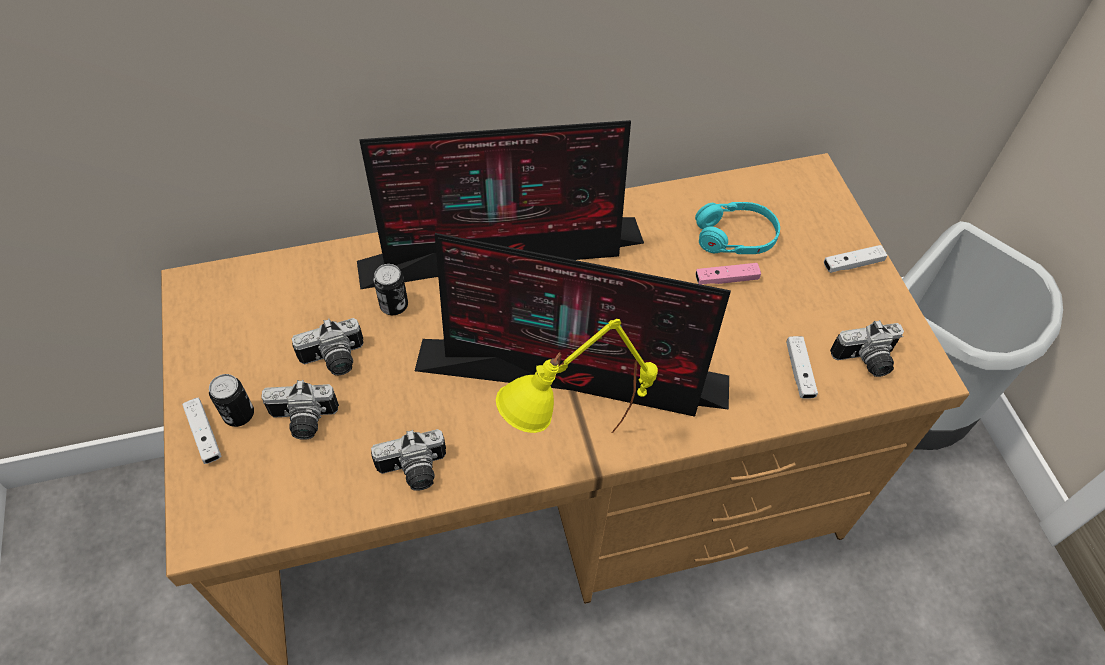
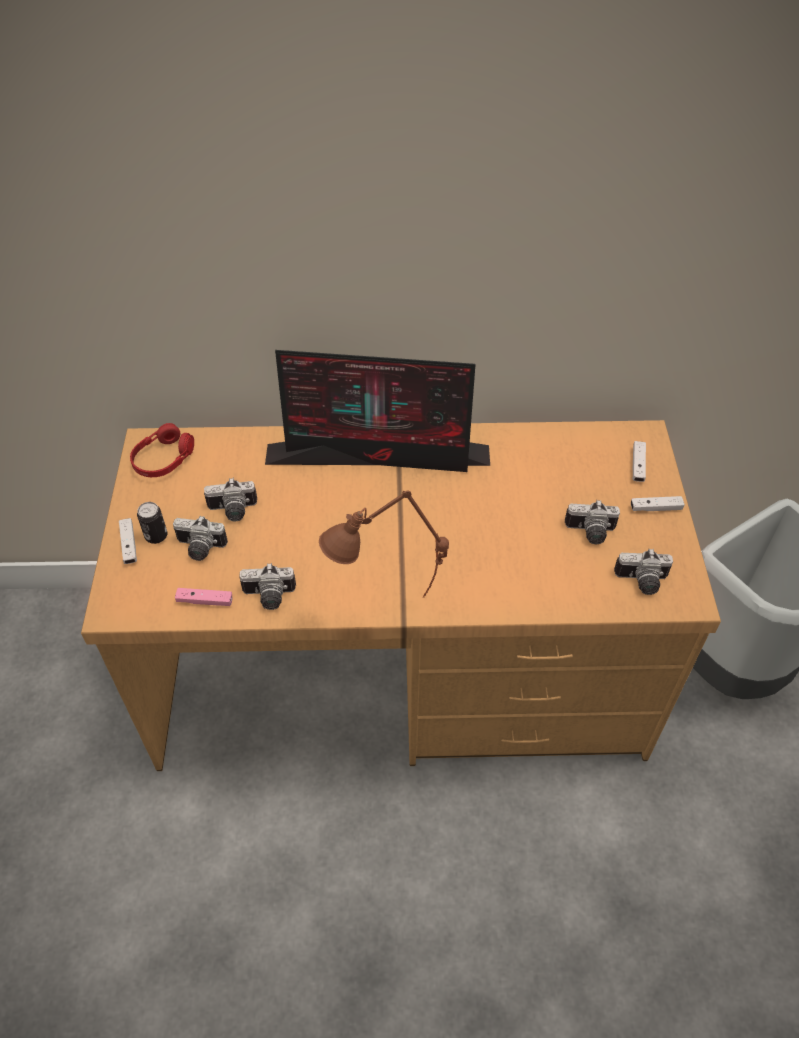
camera: 15 degrees right, 5 degrees down
(222, 304) = (164, 459): none -> red headphones
(394, 305) = (286, 480): can -> none
(574, 468) = (387, 617): yellow table lamp -> brown table lamp
(577, 375) = (408, 552): monitor -> none
(726, 279) = (547, 502): pink game controller -> pink game controller (205, 601)
(735, 237) = (565, 472): turquoise headphones -> none
(787, 309) = (590, 533): none -> camera
(799, 371) = (584, 580): white game controller -> white game controller (638, 466)

